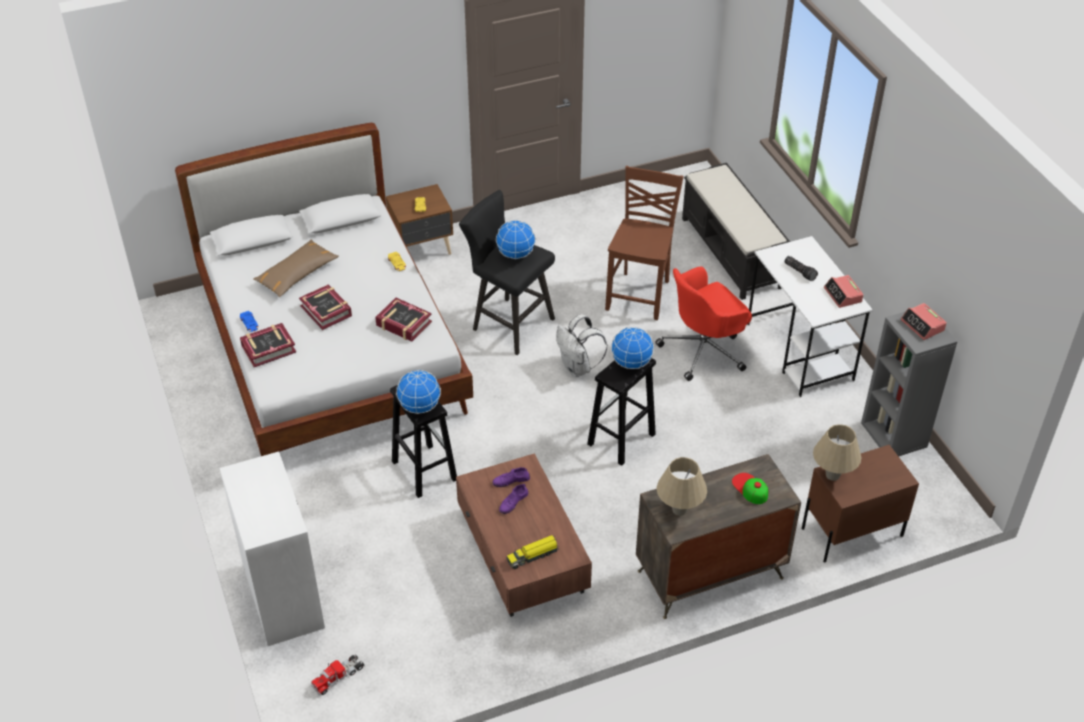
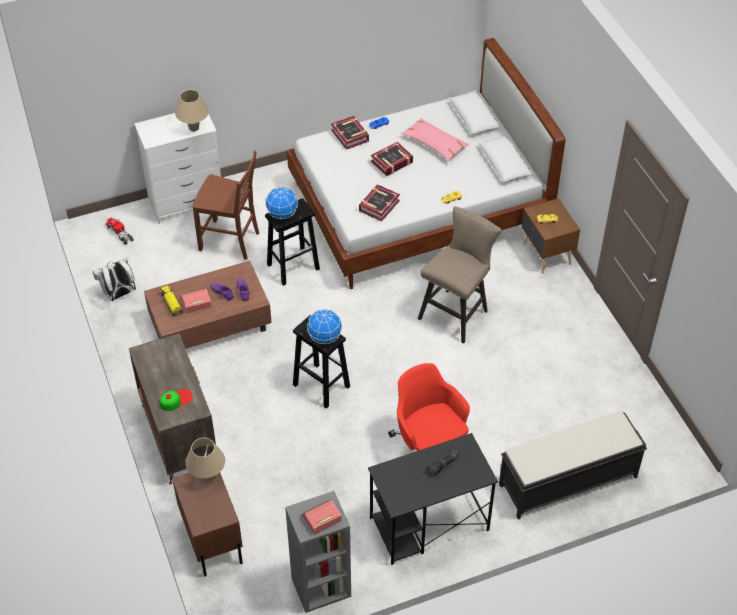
camera: 90 degrees right, 5 degrees up
(297, 274) = (435, 144): brown pillow -> pink pillow
(508, 323) = (456, 313): black stool -> beige stool
(515, 254) = (457, 265): globe -> none
(578, 368) = (403, 359): white backpack -> white backpack (119, 294)
(640, 295) = (499, 405): brown chair -> brown chair (230, 241)
(679, 510) = (160, 355): beige table lamp -> beige table lamp (194, 128)
(800, 352) = (428, 524): white desk -> black desk
(843, 295) = (410, 496): alarm clock -> alarm clock (196, 302)

